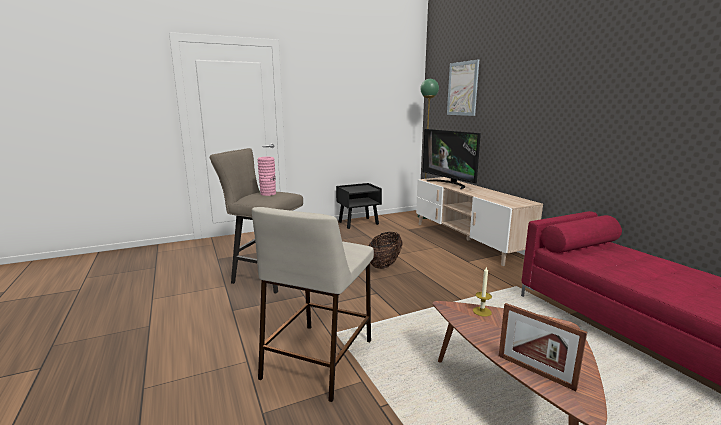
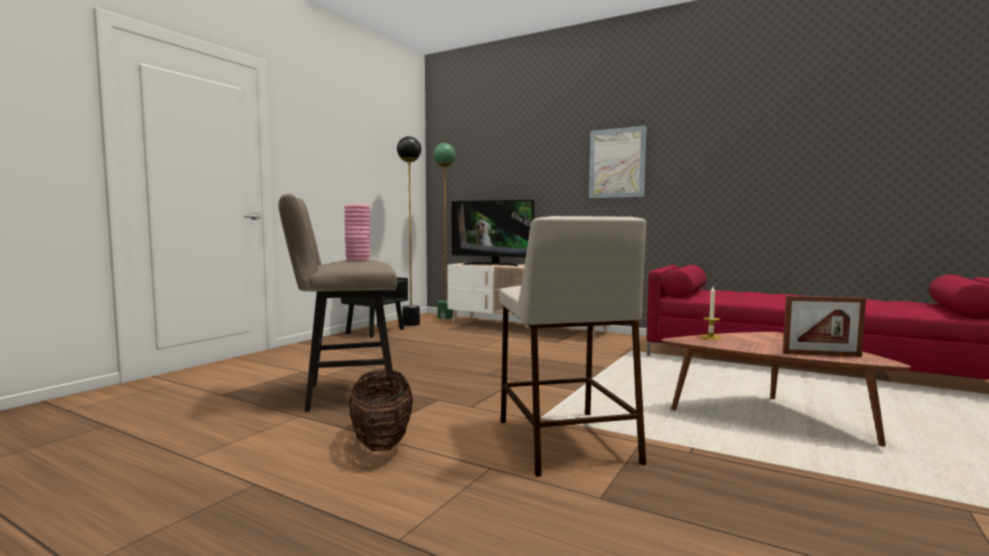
camera: 35 degrees left, 10 degrees down
(384, 265) = (481, 358): basket -> basket (382, 441)
(390, 220) = (411, 324): none -> black floor lamp
(462, 88) = (490, 155): picture -> picture (617, 163)

